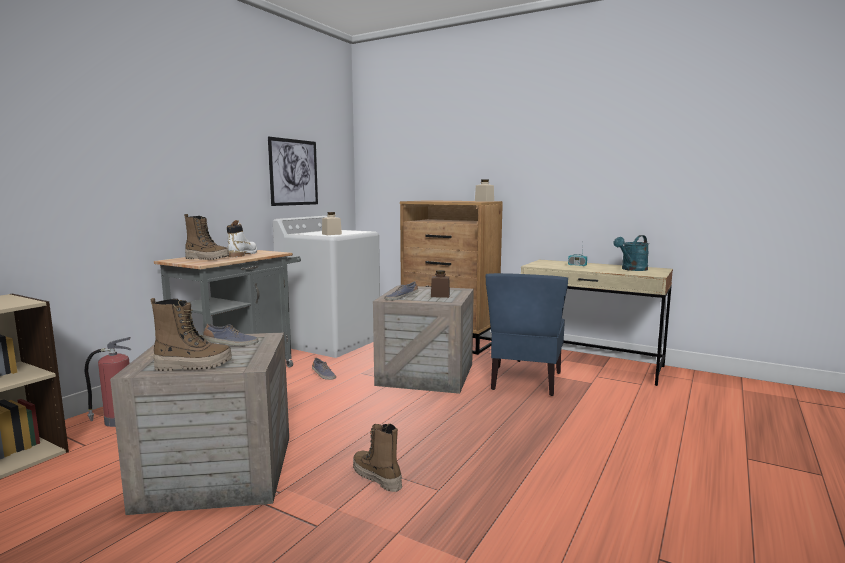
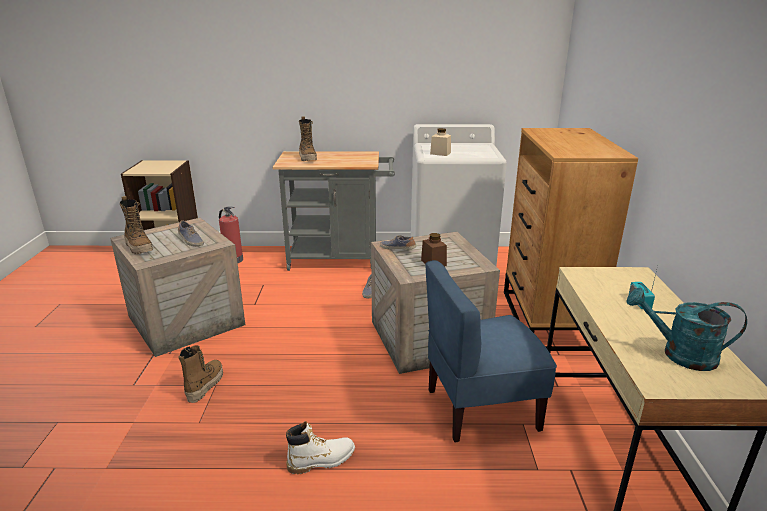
camera: 60 degrees right, 15 degrees up
(243, 254) = (343, 159): white boot -> white boot (321, 460)
(293, 172) = (453, 73): picture -> none
(484, 201) = (601, 152): beige jar -> none

